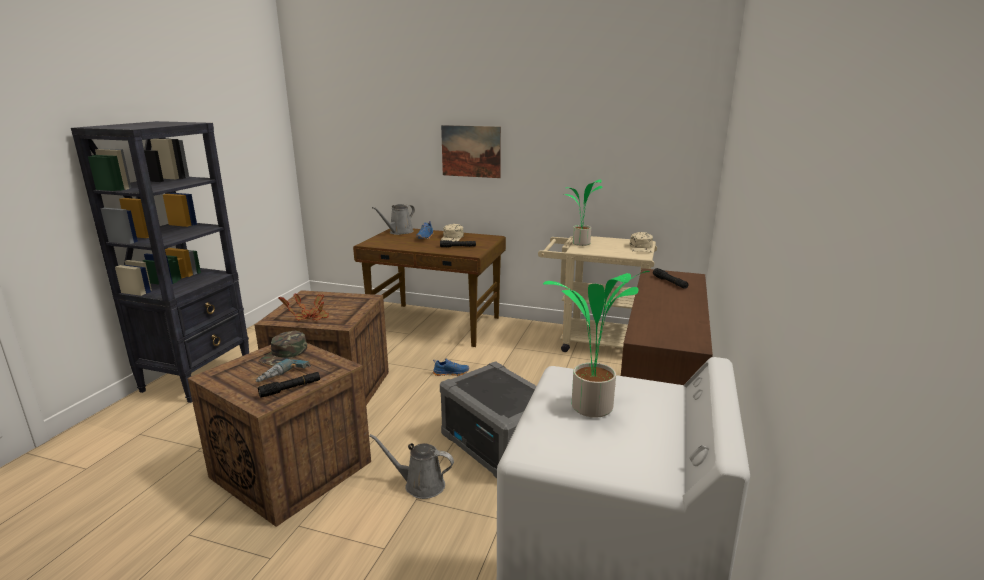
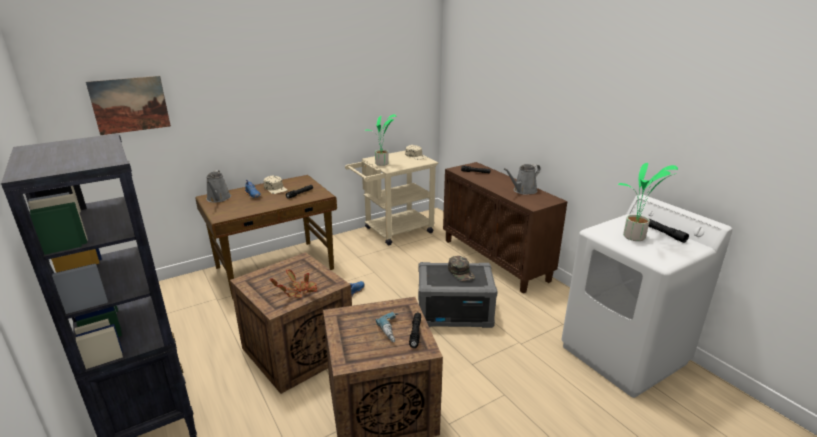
camera: 50 degrees left, 5 degrees up
(284, 354) = (354, 321): green cap -> green cap (461, 272)
(420, 485) = (460, 357): grey watering can -> grey watering can (523, 191)
(471, 151) = (267, 108): picture -> picture (130, 105)
(657, 432) = (664, 234): none -> black flashlight

